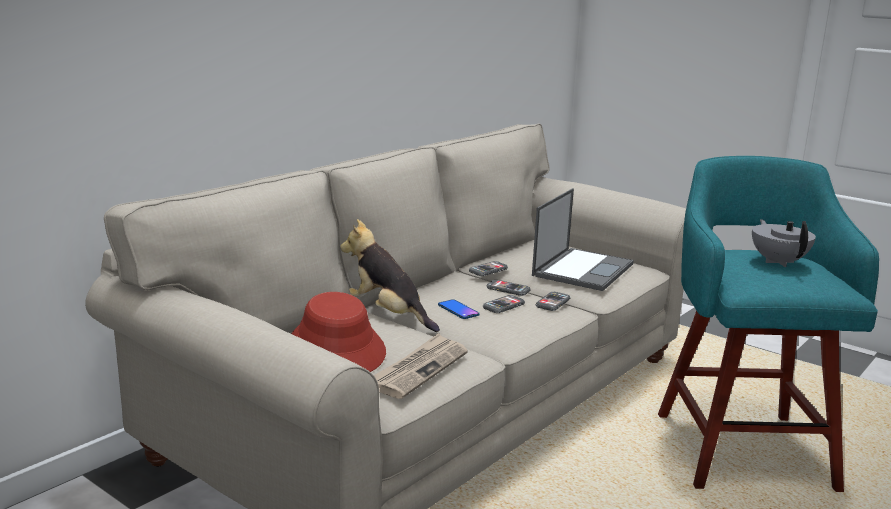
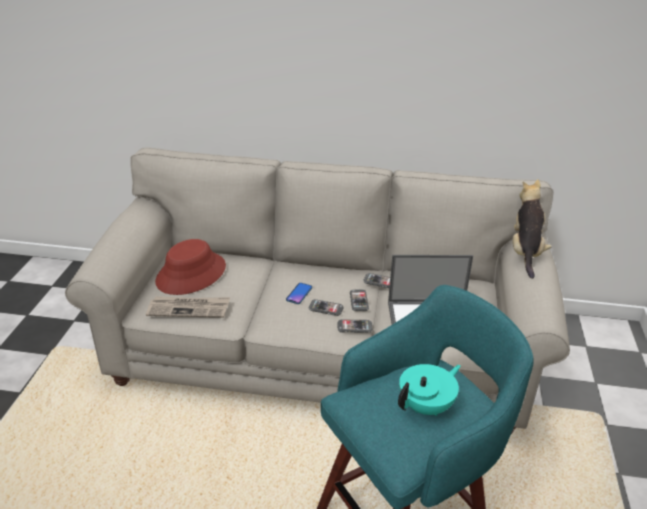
camera: 60 degrees right, 15 degrees up
(388, 314) = (270, 272): plush toy -> plush toy (525, 252)
(778, 262) = (426, 406): grey teapot -> turquoise teapot

